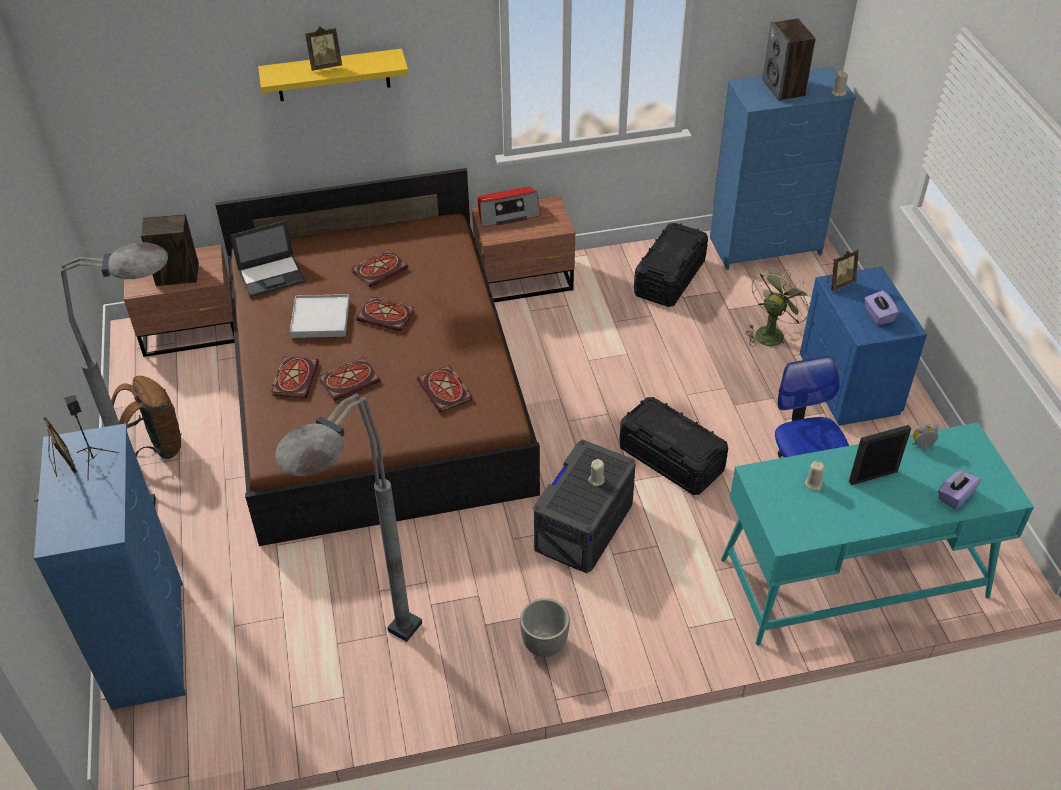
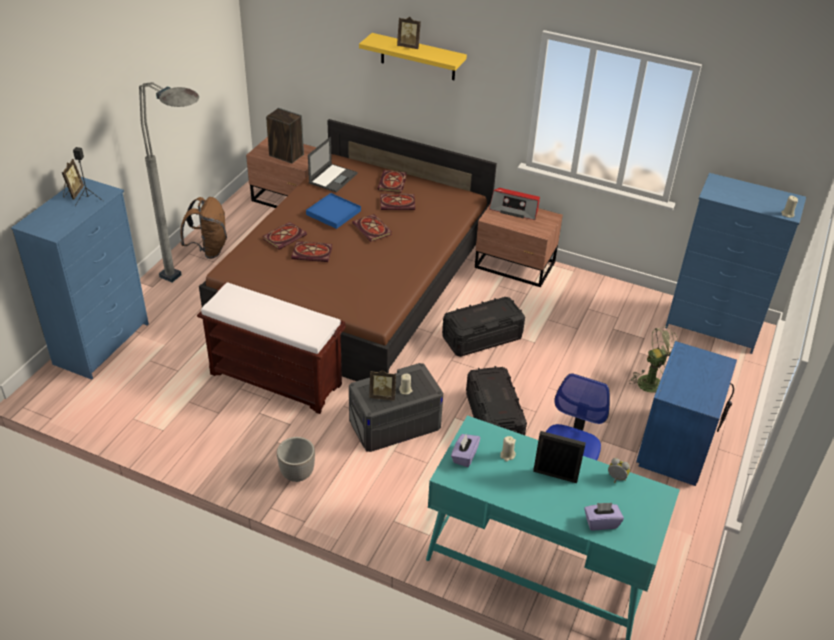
camera: 35 degrees right, 5 degrees down
(272, 275) = (333, 178): laptop -> laptop turned 75 degrees counterclockwise
(320, 319) = (333, 213): white tray -> blue tray
(372, 666) = (194, 424): grey floor lamp -> none
(409, 554) = (277, 379): none -> brown bench
(446, 391) = (359, 287): book -> book (392, 183)
(670, 278) = (616, 312): black storage box -> black storage box (482, 338)
(784, 88) = (746, 194): speaker -> none
(839, 283) = (688, 353): picture frame -> picture frame (382, 395)
(878, 315) = (694, 388): purple tissue box -> purple tissue box (464, 456)

